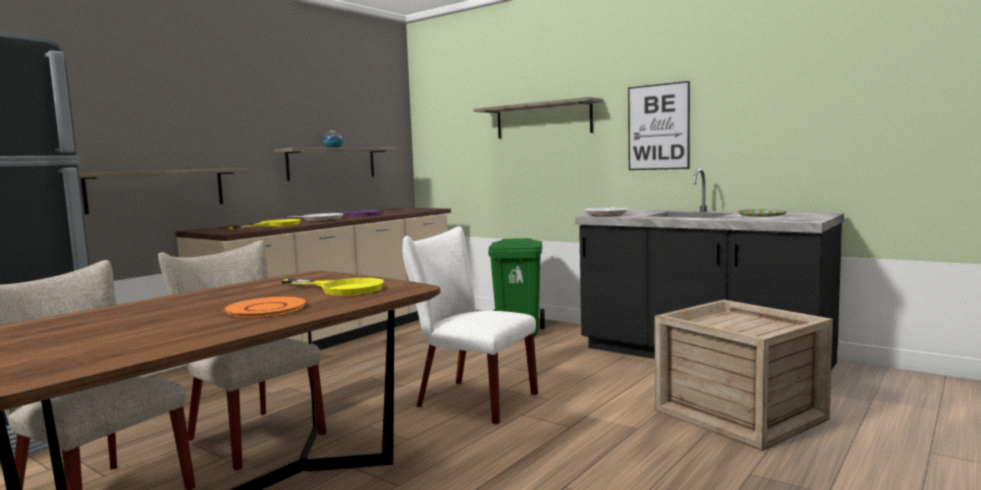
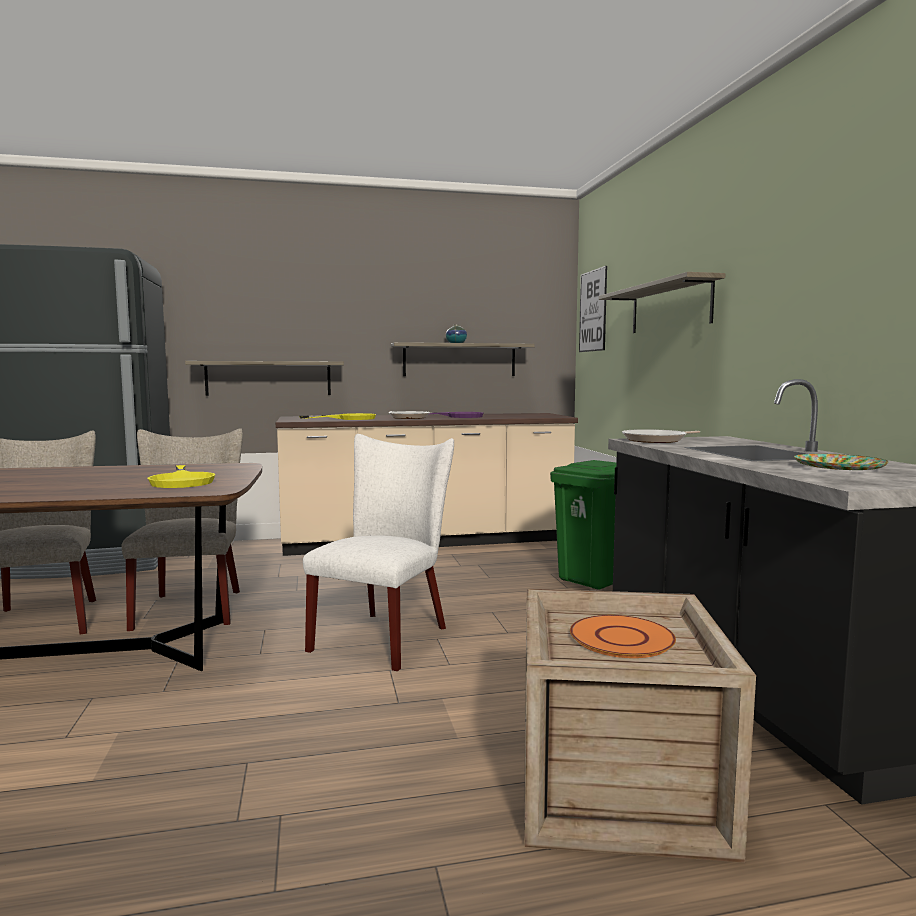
camera: 40 degrees right, 0 degrees up
(266, 308) = (75, 486): orange plate -> orange plate (622, 638)
(469, 399) = (385, 636): white chair -> white chair turned 45 degrees clockwise
(658, 127) = (780, 312): picture -> picture (593, 311)

